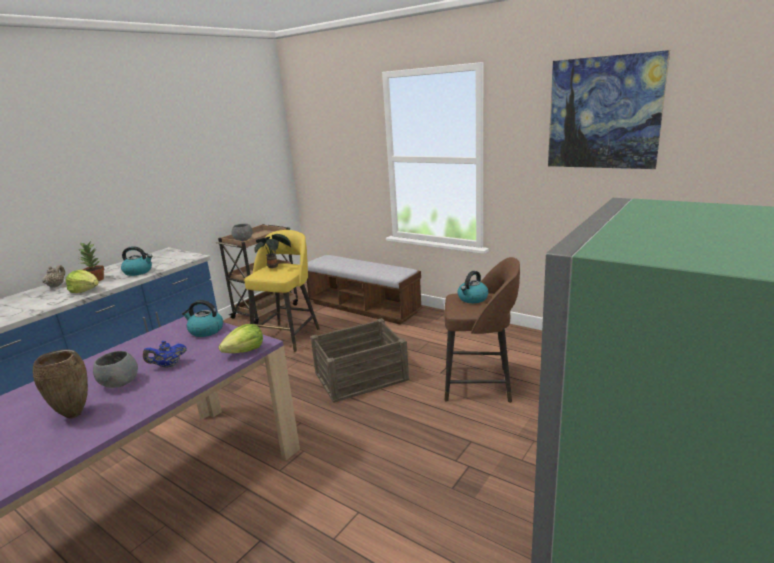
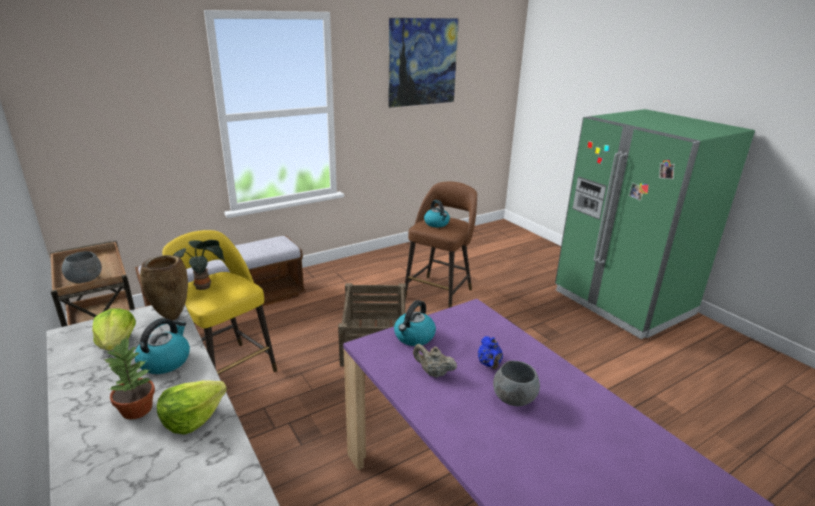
camera: 70 degrees left, 5 degrees up
(56, 285) = (93, 464): beige teapot -> beige teapot (433, 373)
(75, 414) = (573, 428): brown vase -> brown vase (172, 317)
(245, 351) = (486, 318): lettuce -> lettuce (117, 343)

